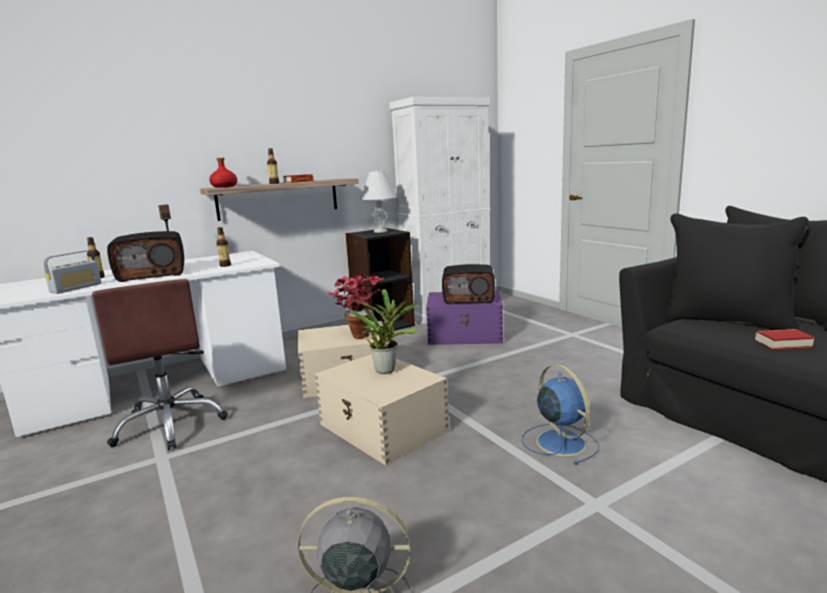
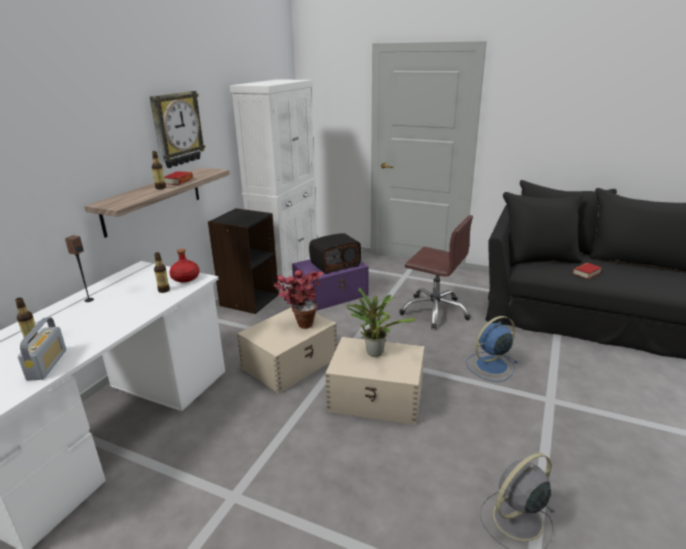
camera: 35 degrees left, 10 degrees up
(152, 274) = (101, 321): radio -> none
(171, 424) = (191, 464): brown office chair -> brown office chair (435, 311)
(224, 186) = (116, 201): red bottle -> red bottle (185, 278)
(315, 137) = (176, 129): none -> wall clock
(380, 231) = (241, 215): white table lamp -> none
(559, 441) = (490, 366): blue fan -> blue fan turned 60 degrees counterclockwise

